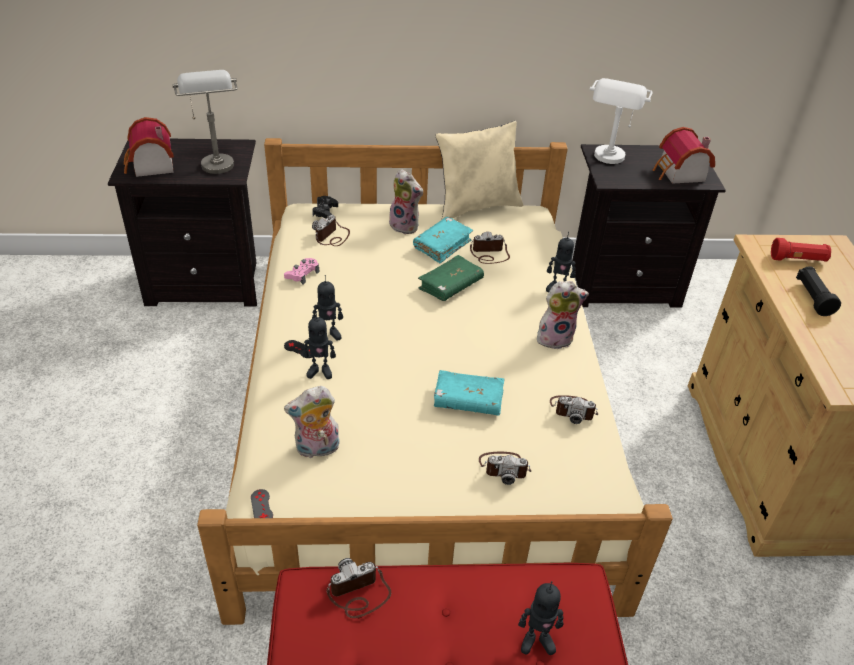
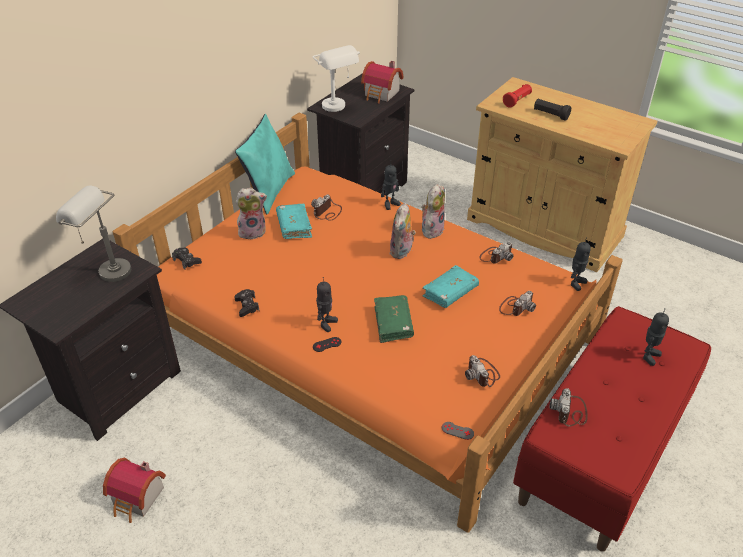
camera: 50 degrees left, 0 degrees up
(150, 166) = (64, 308): toy house -> toy house (138, 499)
(302, 274) = (247, 306): pink game controller -> black game controller
(317, 449) = (430, 380): plush toy -> plush toy (402, 252)
(320, 371) = (359, 345): toy robot -> toy robot (576, 283)
(332, 237) = (222, 271): camera -> camera (482, 374)
(421, 404) = (371, 336): beige bed -> orange bed
(450, 285) = (338, 244): green book -> green book (393, 323)
(477, 206) = (269, 191): beige pillow -> turquoise pillow

